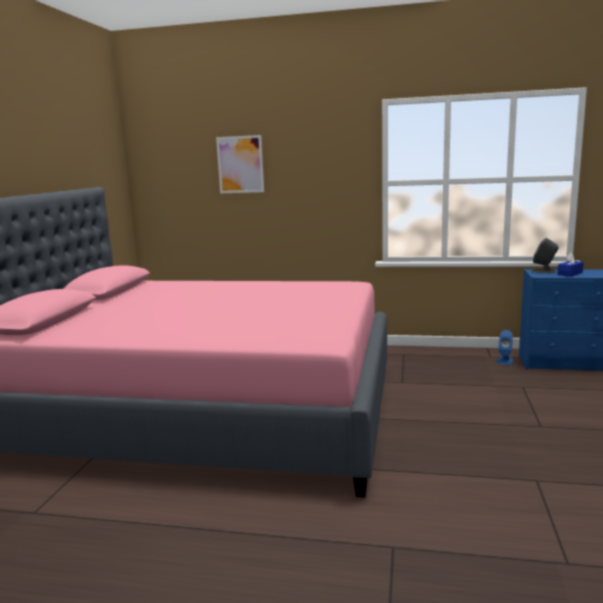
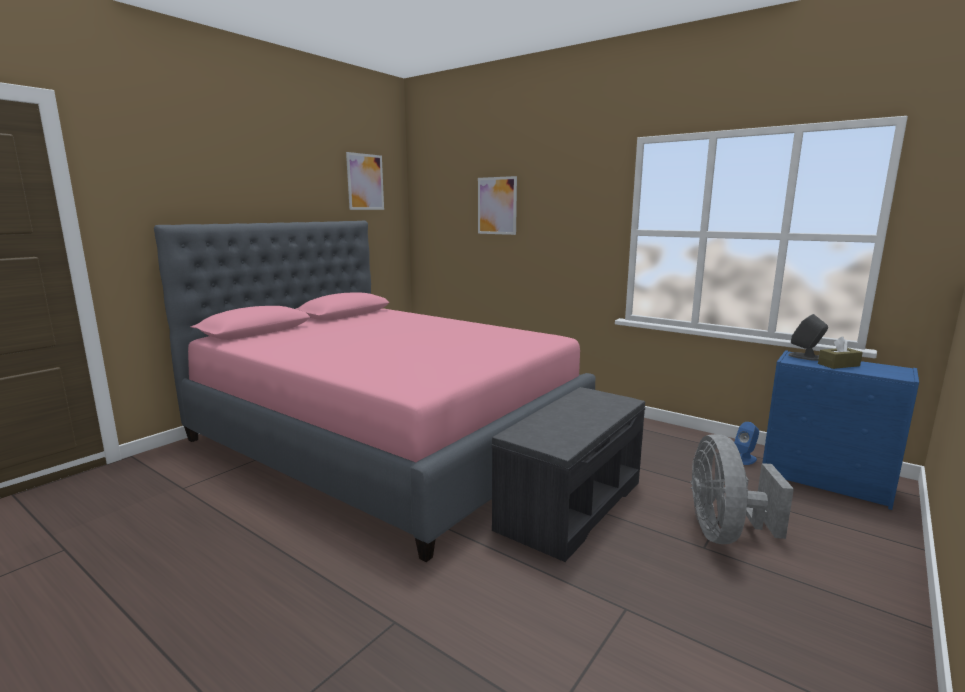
camera: 25 degrees right, 0 degrees up
(92, 144) = (365, 182): none -> picture
(423, 422) = (570, 503): none -> grey bench
(543, 413) = (725, 533): none -> grey fan
(570, 274) = (838, 365): blue tissue box -> brown tissue box

